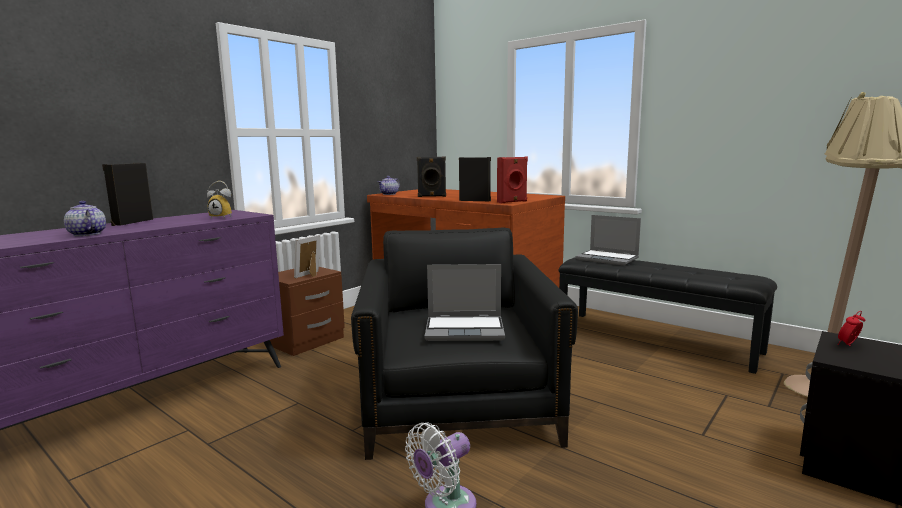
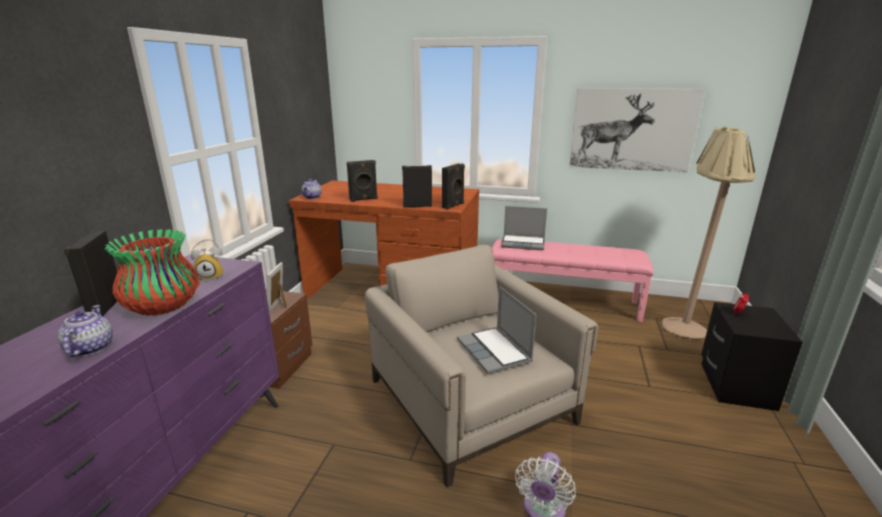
camera: 25 degrees left, 10 degrees up
(86, 234) = (90, 348): teapot -> teapot turned 60 degrees clockwise
(163, 225) = (162, 307): none -> vase
(457, 401) = (470, 401): black armchair -> beige armchair
(465, 330) = (495, 351): laptop -> laptop turned 90 degrees clockwise
(512, 202) = (453, 205): red speaker -> black speaker
(655, 339) = (563, 302): black bench -> pink bench
(757, 120) = (632, 130): none -> picture

